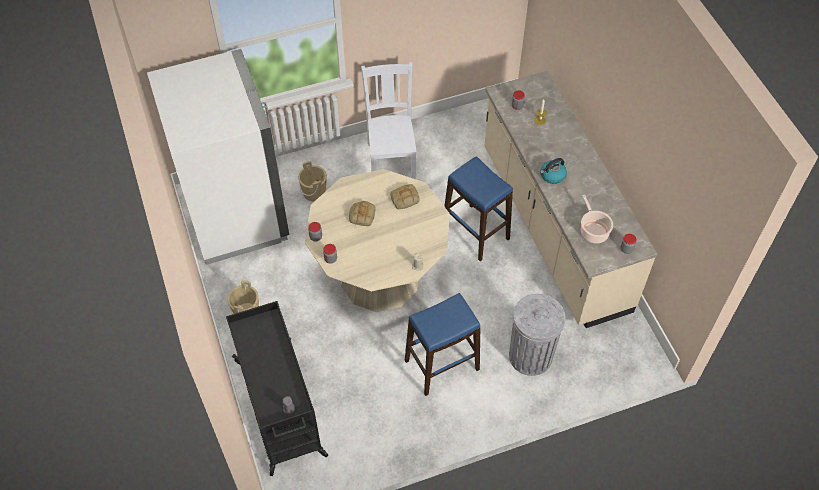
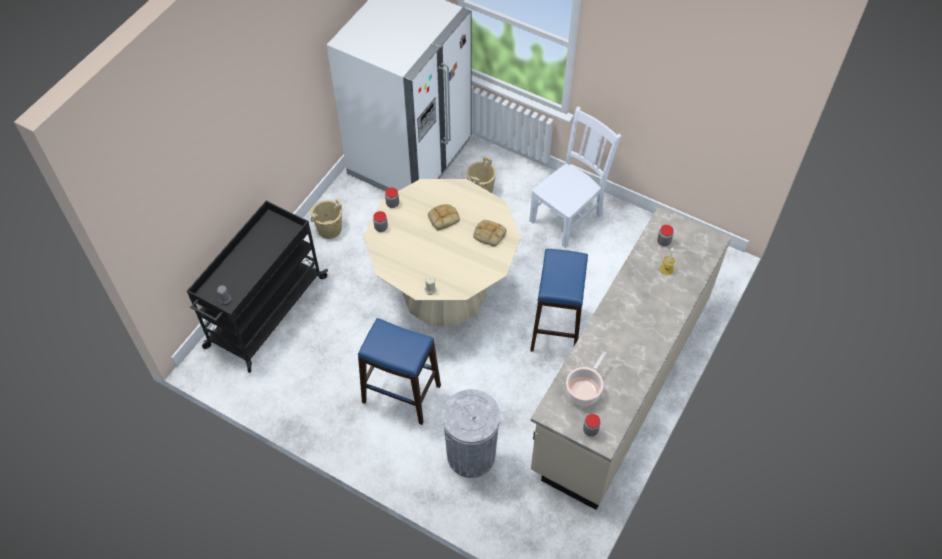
camera: 50 degrees right, 0 degrees up
(552, 176) = (613, 318): kettle -> none

